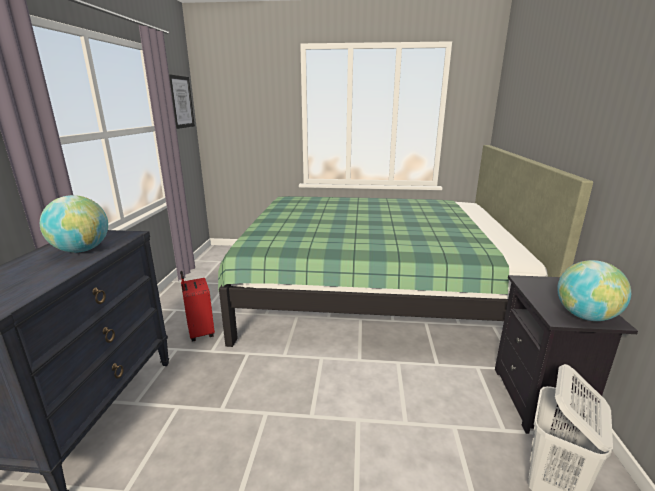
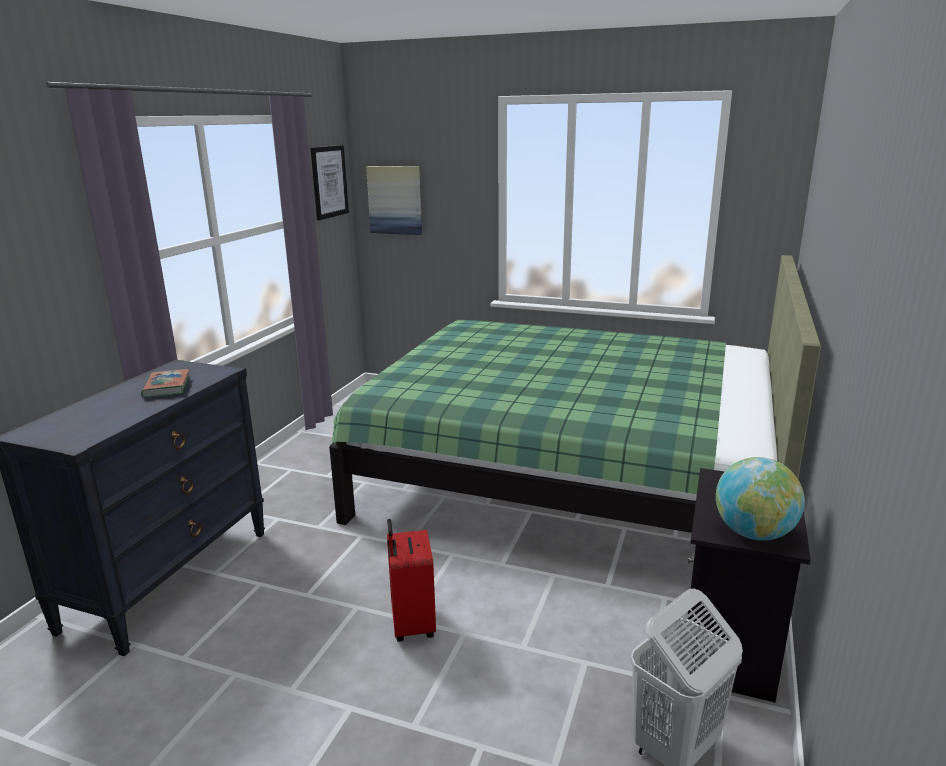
camera: 15 degrees right, 0 degrees up
(81, 250) = (167, 387): globe -> book
(200, 333) = (311, 502): red suitcase -> red suitcase (411, 625)
(228, 117) = (395, 200): none -> picture

